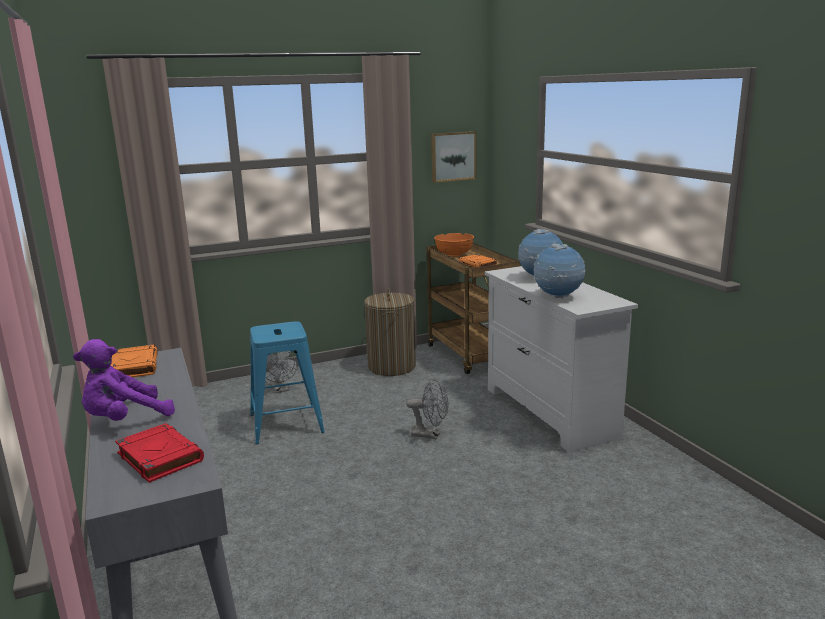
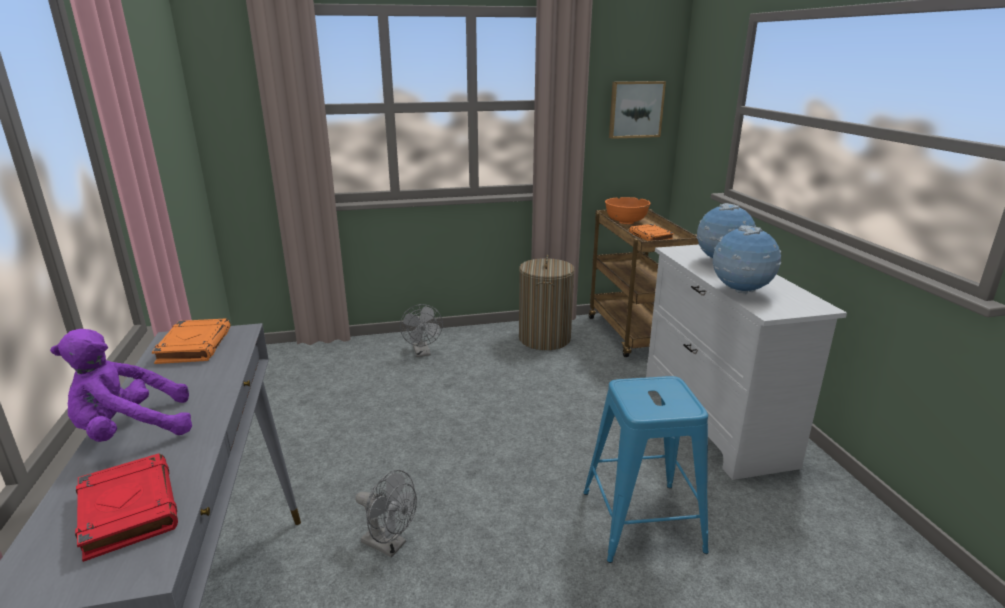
camera: 10 degrees right, 5 degrees up
(286, 423) = (416, 395): blue stool -> blue stool (641, 520)
(430, 435) = (570, 431): grey fan -> grey fan (389, 545)

